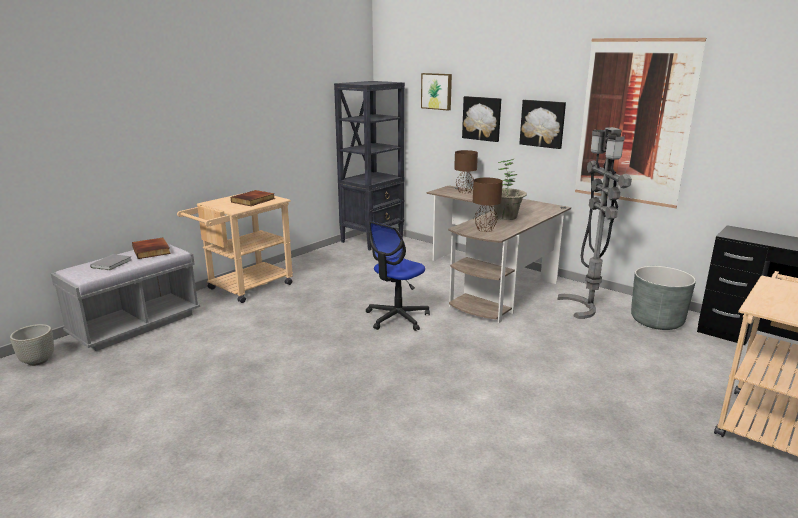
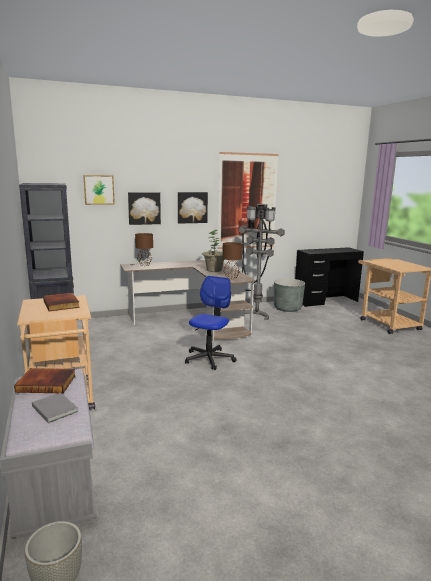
camera: 60 degrees left, 5 degrees down
(397, 318) = (209, 359): office chair -> office chair turned 135 degrees counterclockwise

